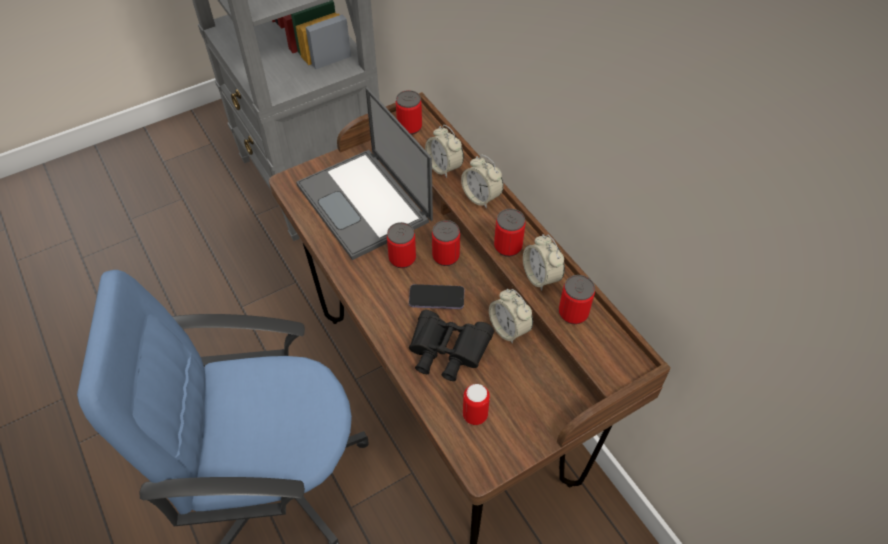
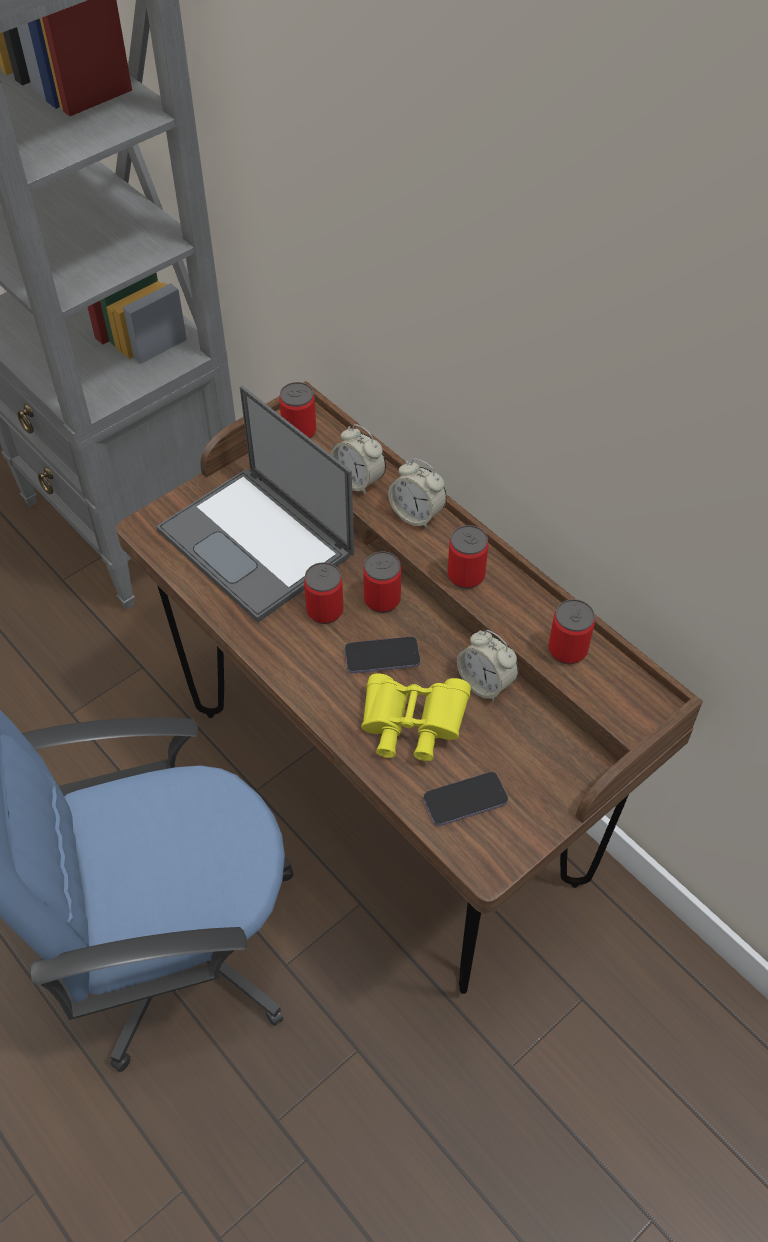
camera: 10 degrees left, 0 degrees up
(446, 353) = (411, 727): black binoculars -> yellow binoculars
(475, 415) = (465, 800): can -> phone
(541, 277) = (517, 609): alarm clock -> none

